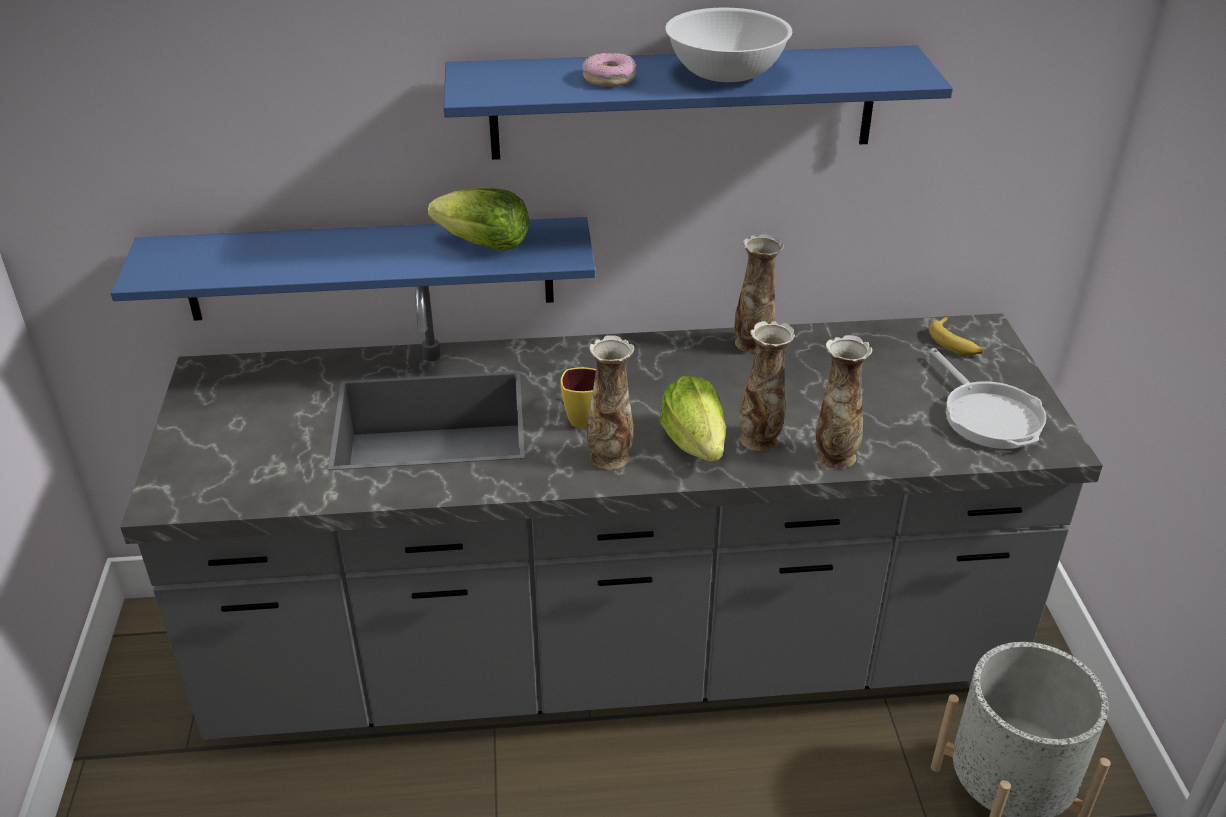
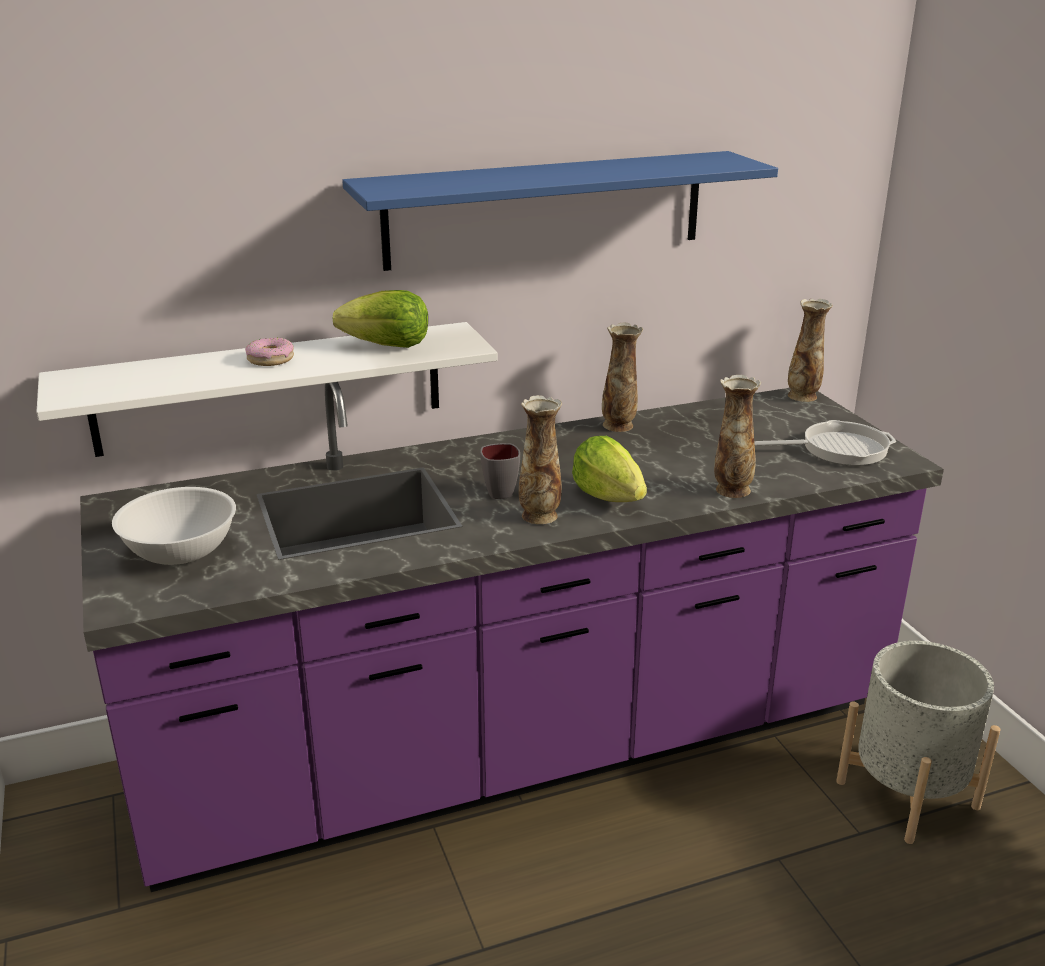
camera: 15 degrees left, 10 degrees down
(370, 269) = (270, 388): blue shelf -> white shelf
(583, 415) = (499, 490): yellow mug -> grey mug
(609, 78) = (497, 178): donut -> donut (270, 359)
(613, 654) = (522, 745): grey counter -> purple counter
(725, 73) = (591, 170): white bowl -> white bowl (180, 551)
(760, 439) = (663, 487): vase -> vase (803, 396)
(955, 343) = (782, 407): banana -> none
(988, 416) = (837, 449): frying pan -> frying pan turned 60 degrees counterclockwise

